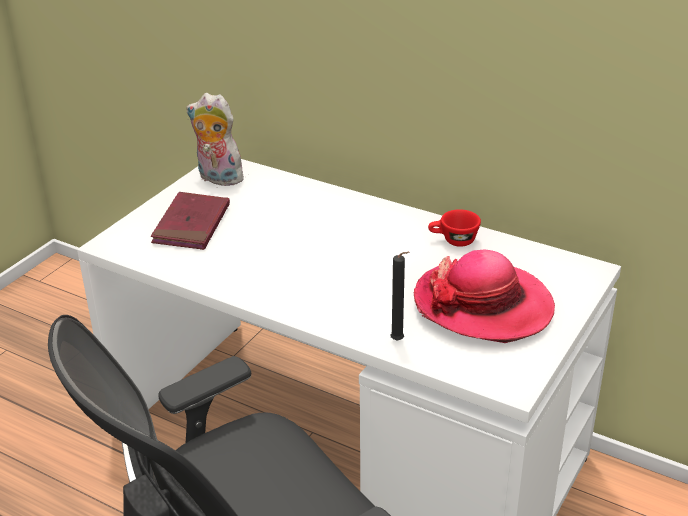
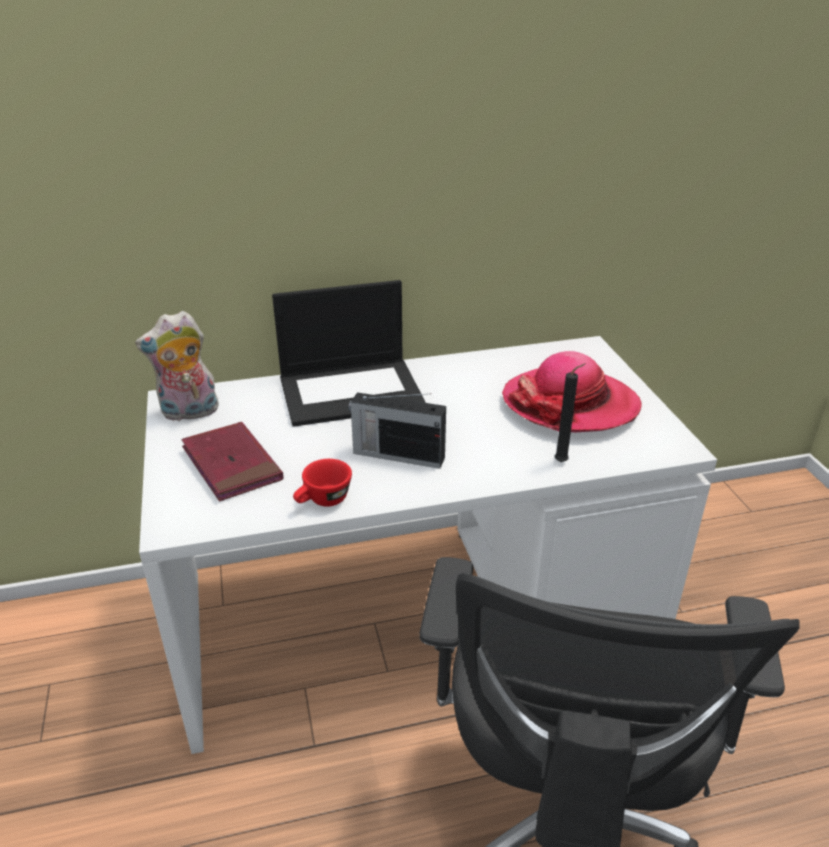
camera: 45 degrees left, 0 degrees up
(295, 272) = (397, 455): none -> radio
(339, 213) = (352, 391): none -> laptop
(453, 241) = (473, 370): red cup -> red cup (323, 501)

